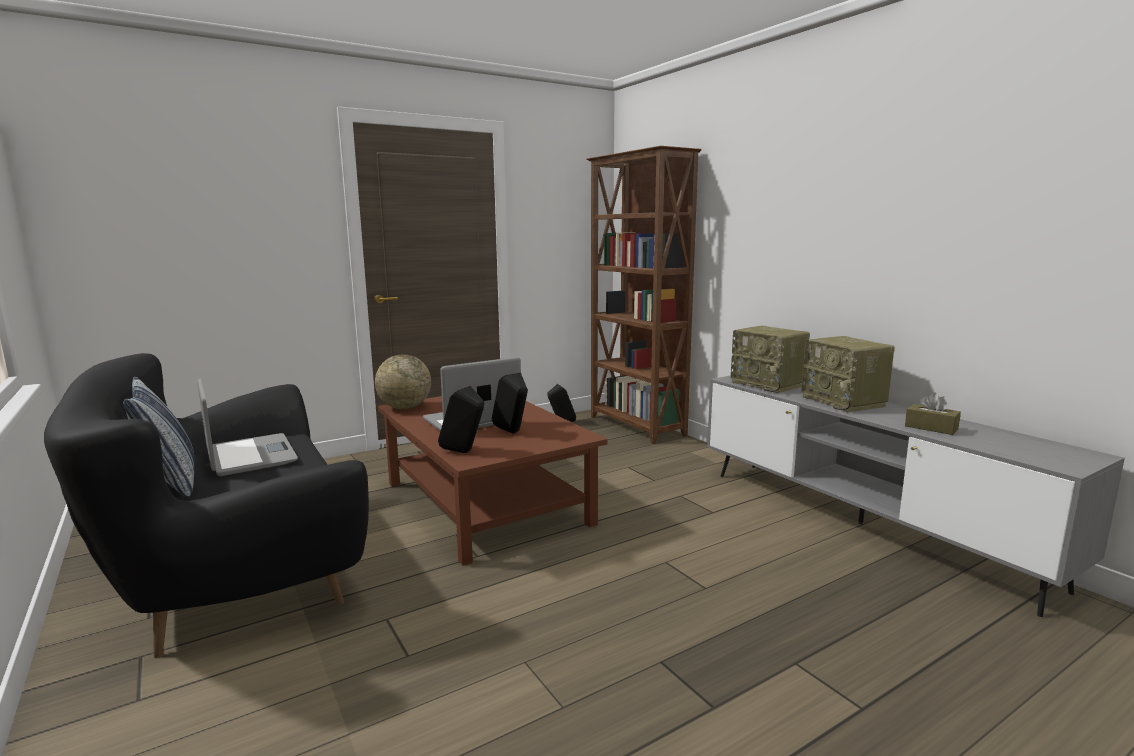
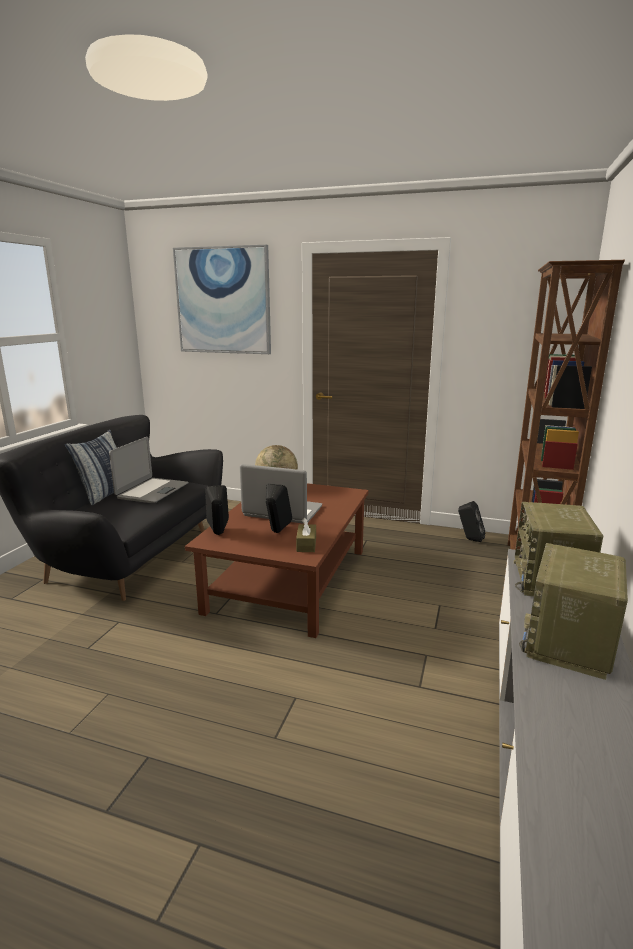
camera: 50 degrees right, 5 degrees up
(216, 176) = (223, 301): none -> picture
(931, 428) = (565, 738): brown tissue box -> brown tissue box (306, 544)

